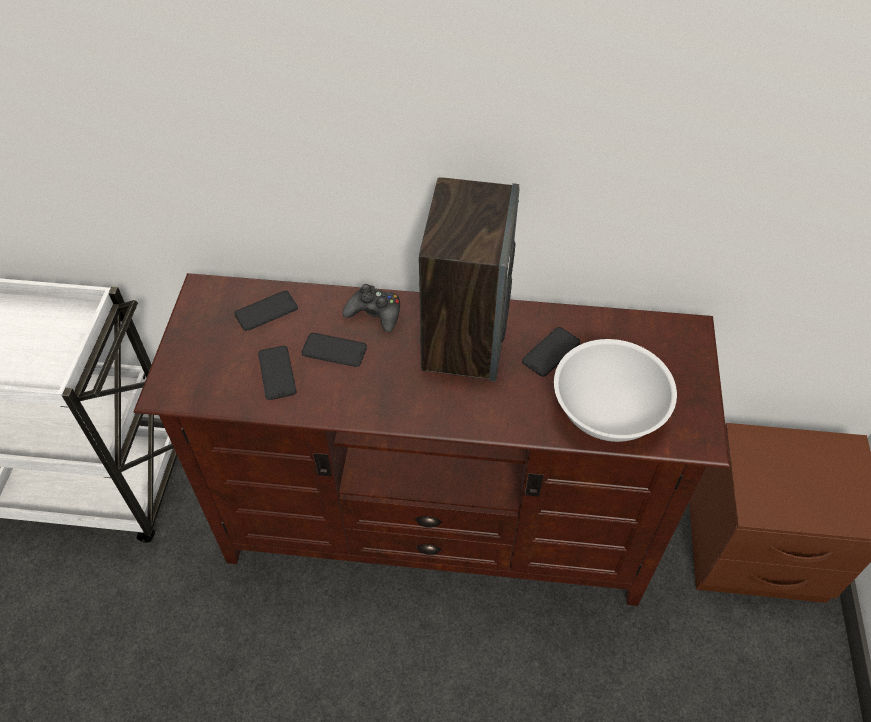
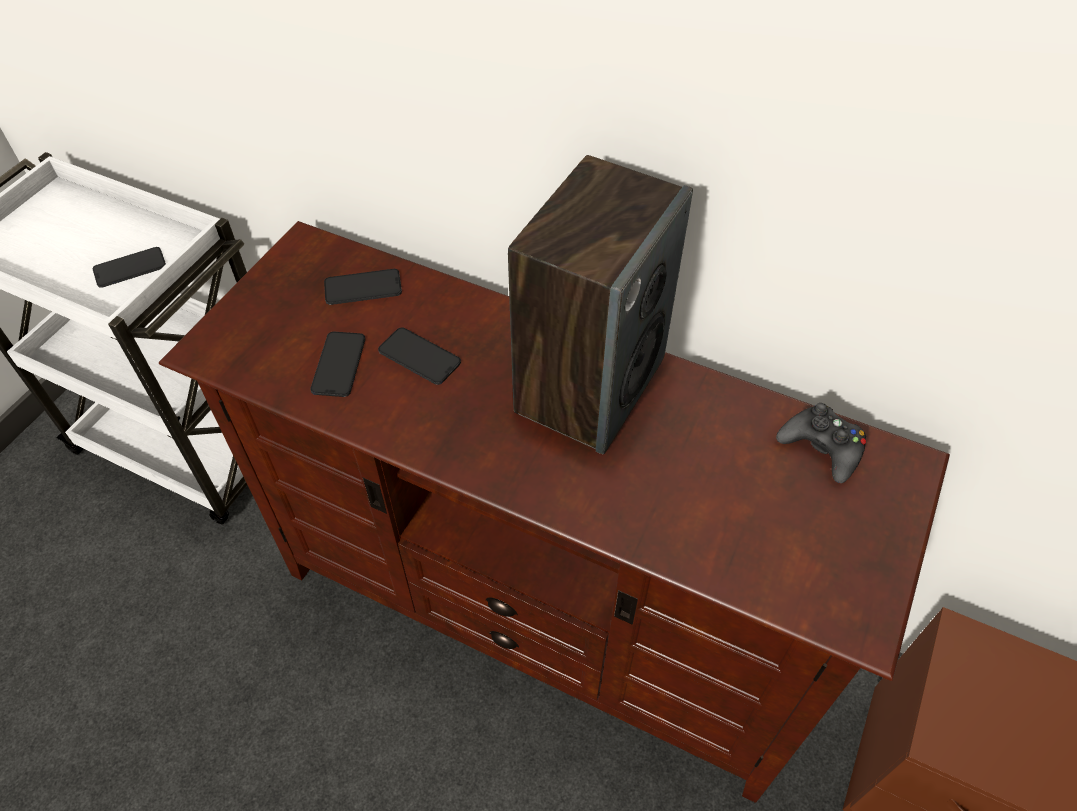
camera: 20 degrees right, 0 degrees up
(375, 313) = (490, 325): black game controller -> black game controller (822, 447)
(551, 352) = (695, 438): phone -> phone (130, 268)
(608, 412) = (741, 543): white bowl -> none

